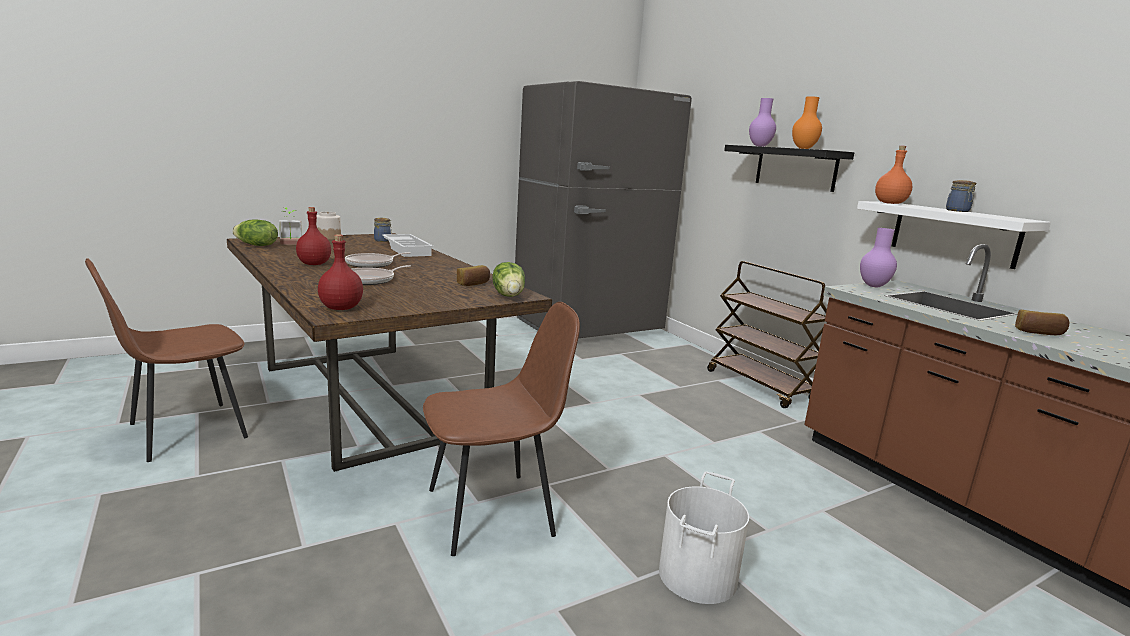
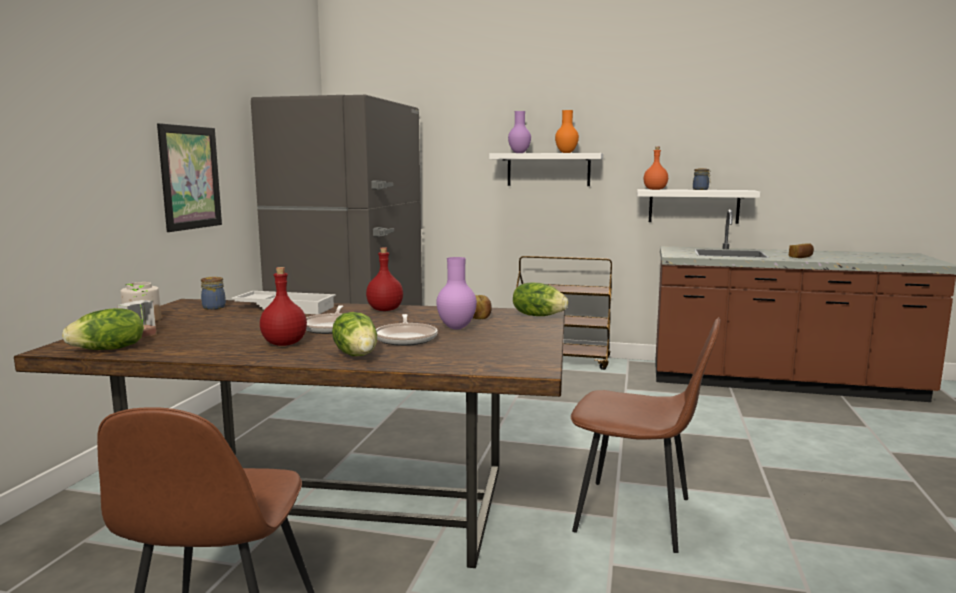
camera: 45 degrees left, 5 degrees down
(310, 279) = (357, 354): none -> lettuce
(340, 308) = (508, 362): red bottle -> red bottle (385, 310)
(446, 147) = (190, 177): none -> picture
(493, 511) = (637, 516): brown chair -> brown chair turned 90 degrees clockwise
(696, 575) = (782, 479): white bucket -> none
(795, 168) = (548, 169): black shelf -> white shelf
(874, 286) = (673, 251): purple vase -> purple vase (457, 327)

